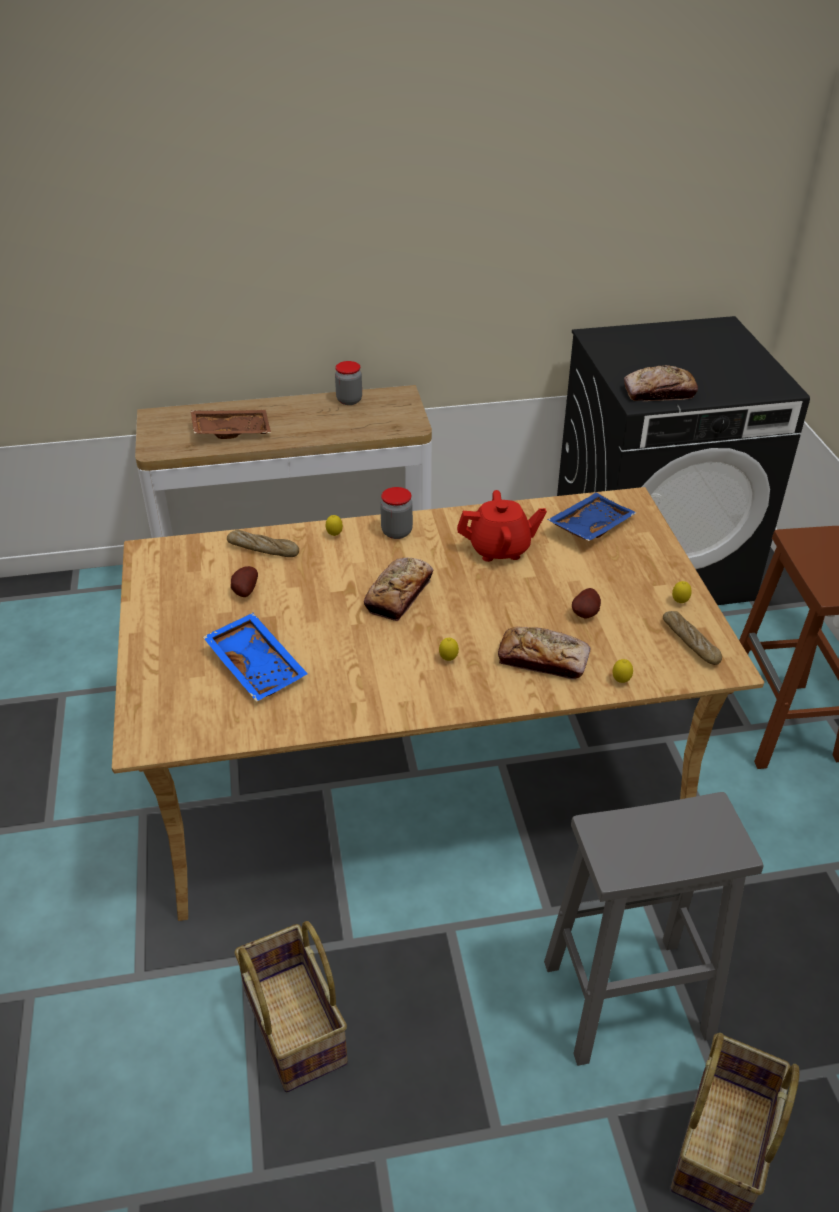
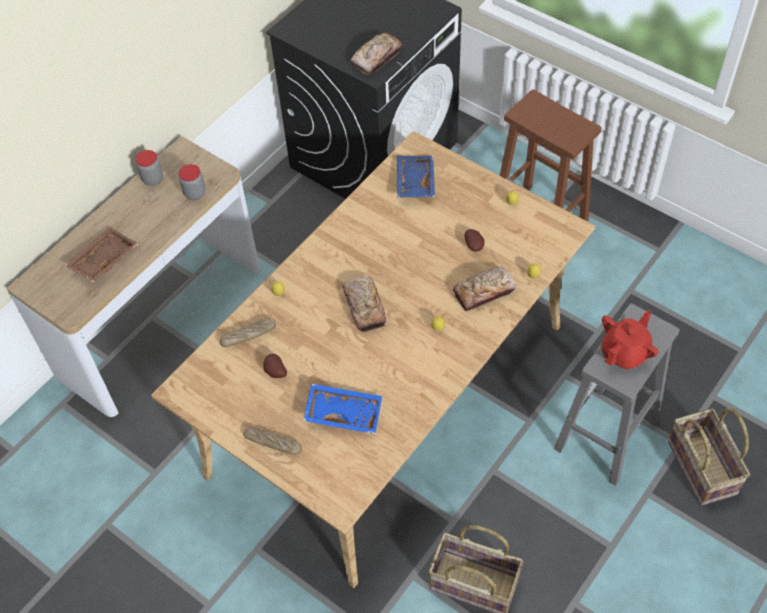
camera: 40 degrees left, 15 degrees up
(397, 532) = (312, 264): jar -> jar (195, 193)
(500, 549) = (384, 234): red teapot -> red teapot (625, 352)
(690, 642) = (541, 226): bread -> bread (273, 443)

